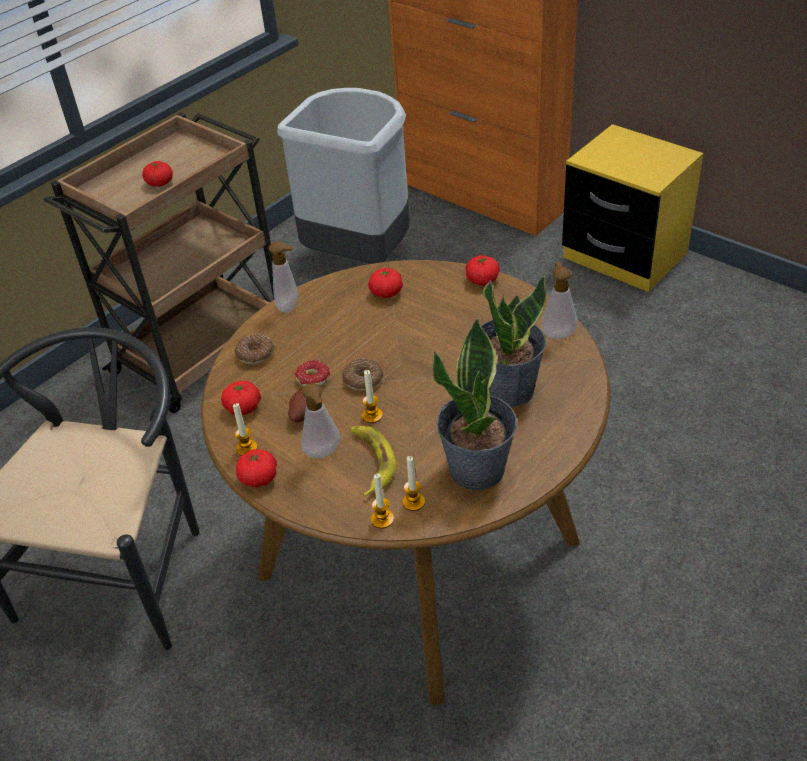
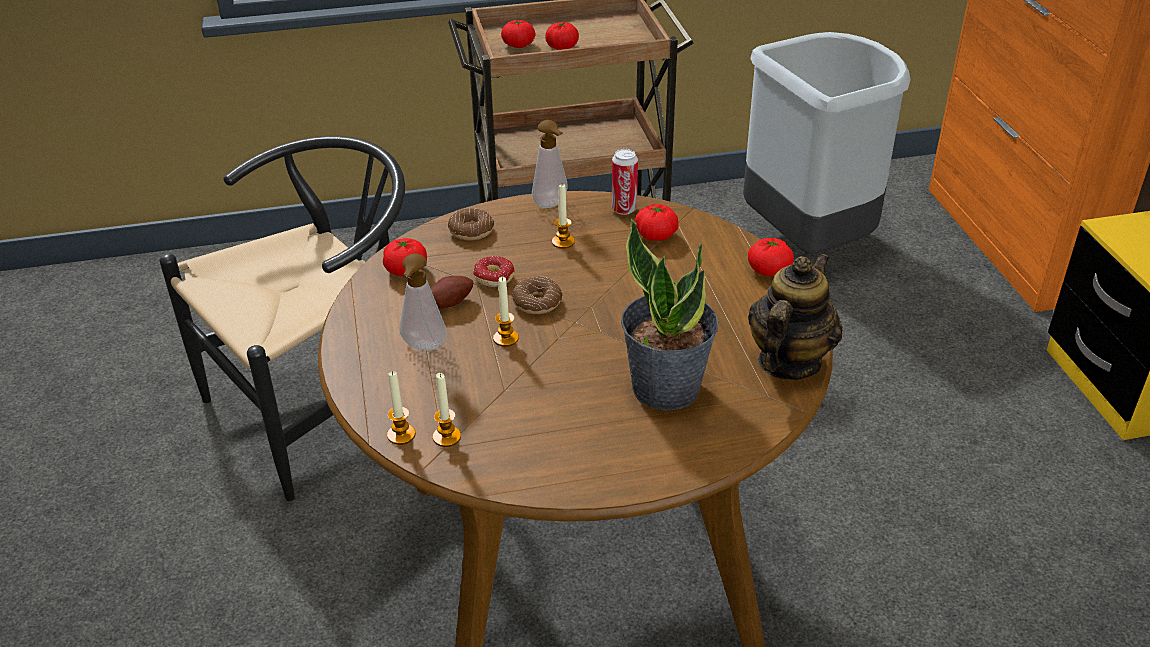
camera: 35 degrees right, 5 degrees down
(246, 448) = (367, 306): candle -> candle (563, 242)
(259, 478) = (346, 336): tomato -> tomato (518, 45)
(344, 285) = (624, 209): none -> can
(371, 461) = (455, 378): banana -> none
(478, 470) = (541, 444): potted plant -> none
(558, 333) = (788, 362): soap dispenser -> teapot

